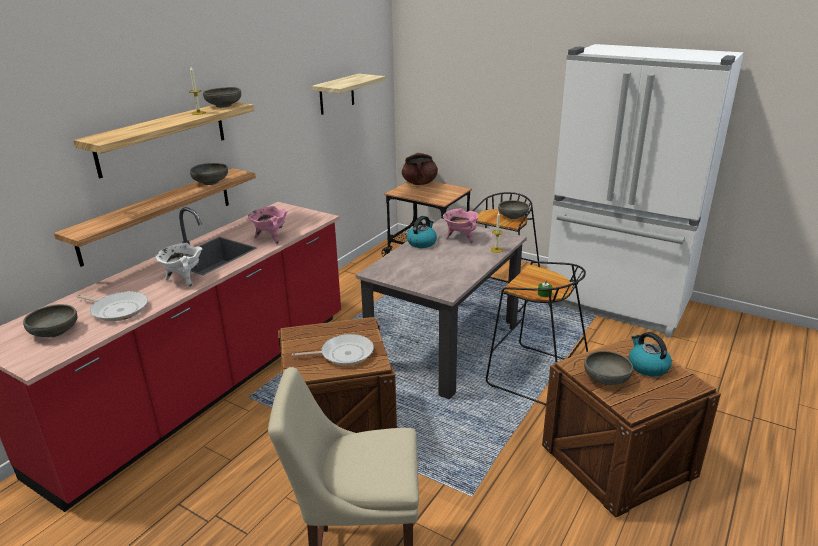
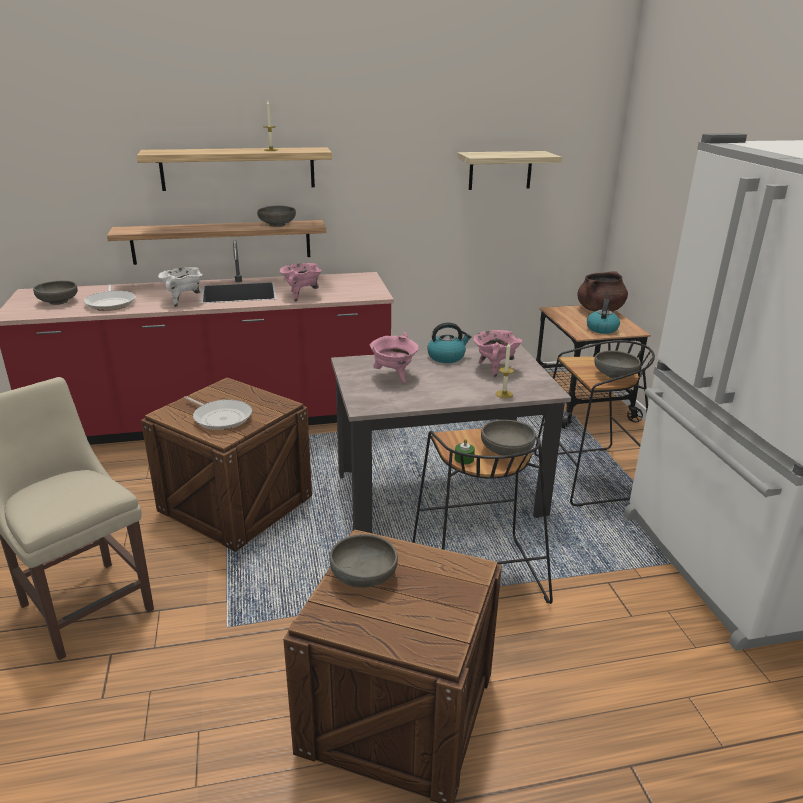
camera: 45 degrees right, 0 degrees up
(224, 106) = (307, 149): grey bowl -> grey bowl (506, 451)
(421, 268) = (394, 376): none -> pink cooking pot
(647, 366) = (433, 598): kettle -> kettle (602, 329)

